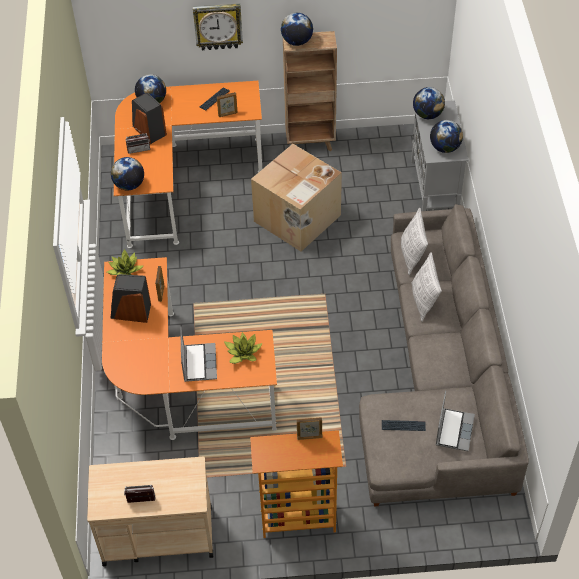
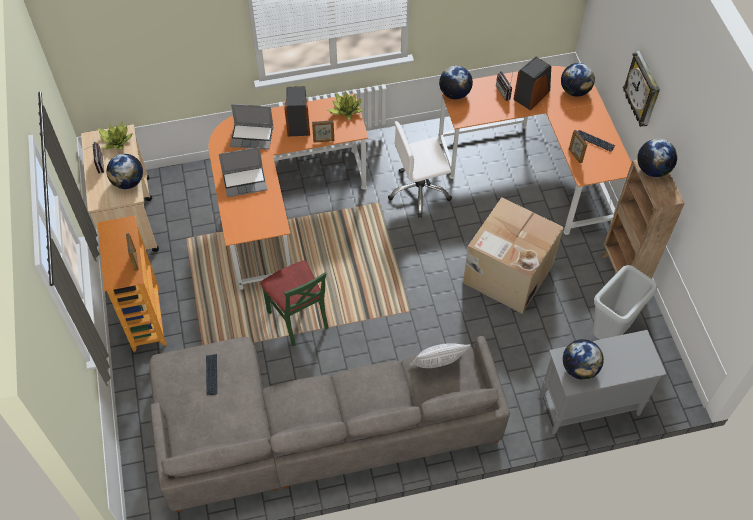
camera: 80 degrees right, 5 degrees up
(188, 270) = (419, 191): none -> white office chair
(243, 353) = (259, 213): potted plant -> potted plant (117, 141)
(319, 382) = (298, 318): none -> green chair
(369, 162) = (609, 334): none -> grey trash can
(423, 301) = (375, 382): pillow -> none
(427, 114) = (631, 346): globe -> globe (128, 182)
(454, 430) = (210, 422): laptop -> laptop (252, 136)

